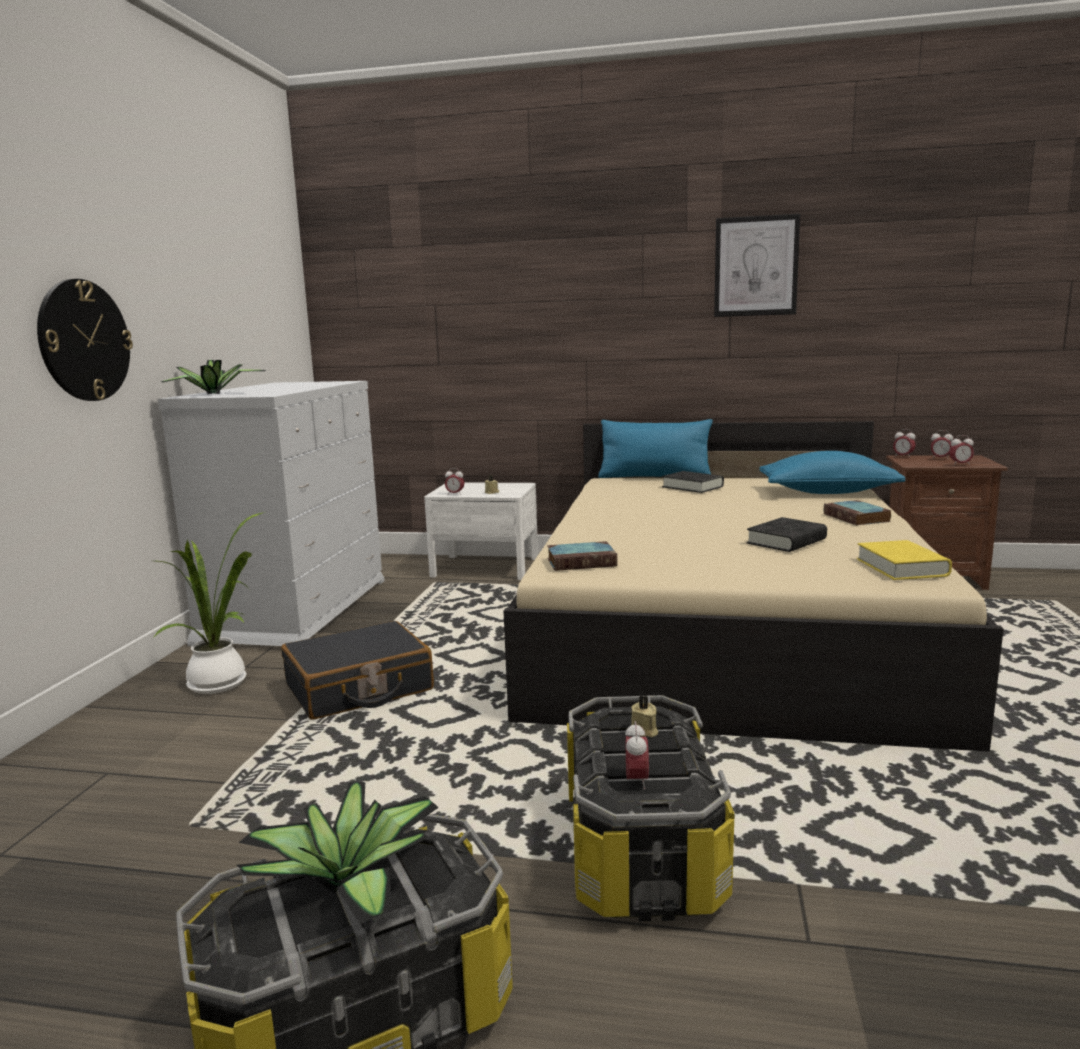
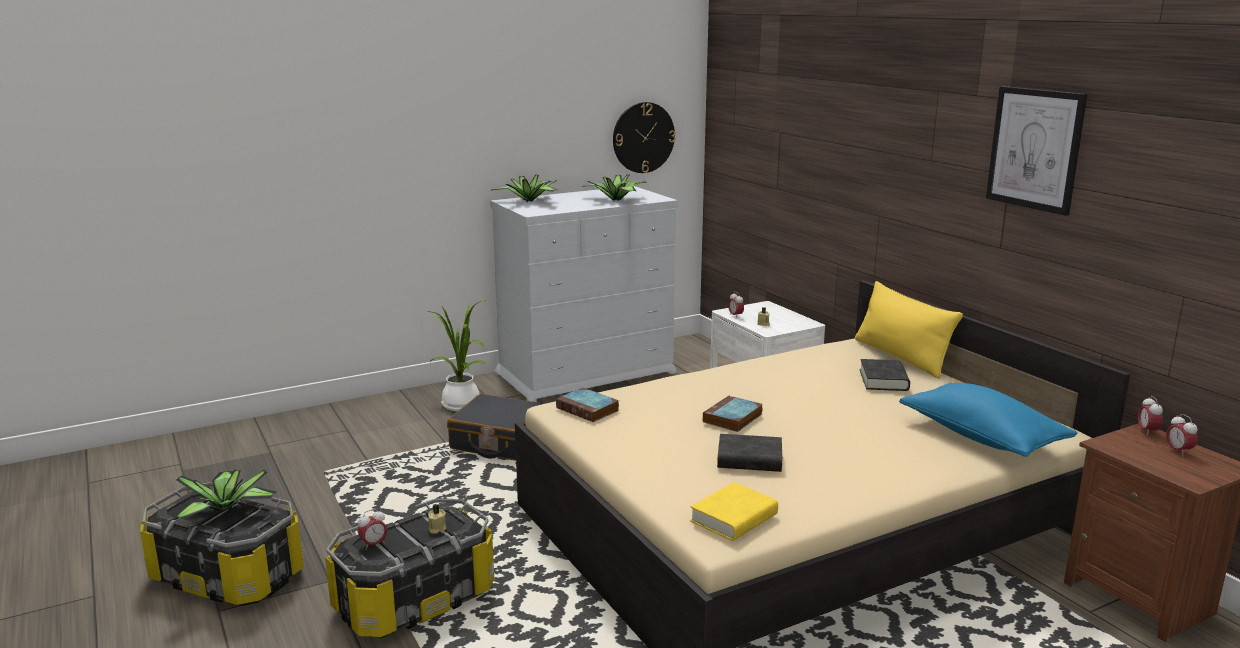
camera: 50 degrees right, 5 degrees up
(84, 340) = (432, 162): wall clock -> wall clock (643, 137)
(309, 385) = (617, 199): none -> potted plant
(654, 477) = (901, 357): blue pillow -> yellow pillow
(857, 518) = (891, 471): book -> book (732, 418)
(960, 465) = (1158, 467): alarm clock -> none

